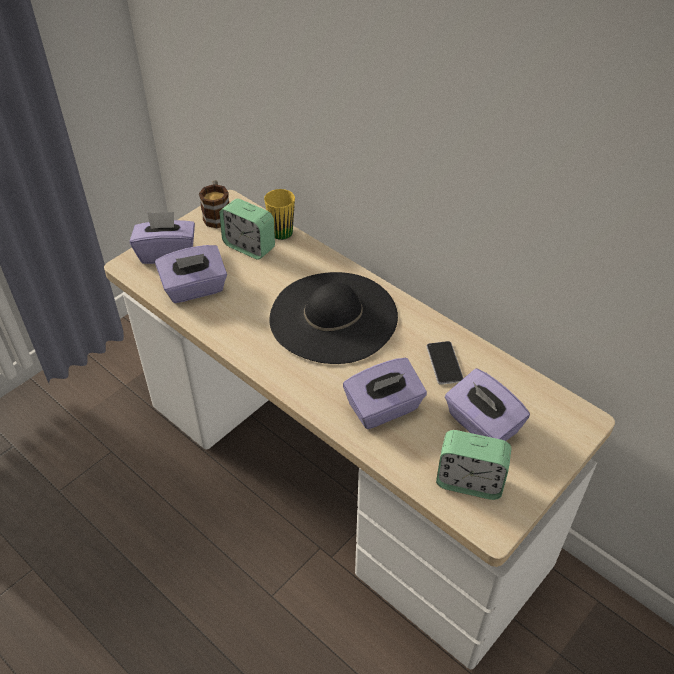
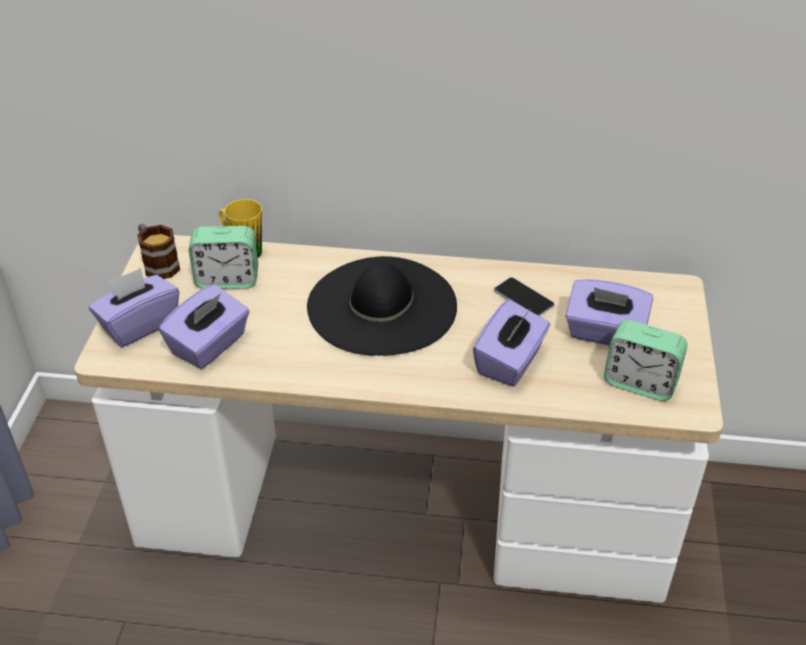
camera: 35 degrees left, 5 degrees down
(469, 481) = (640, 383): alarm clock -> alarm clock turned 45 degrees clockwise

